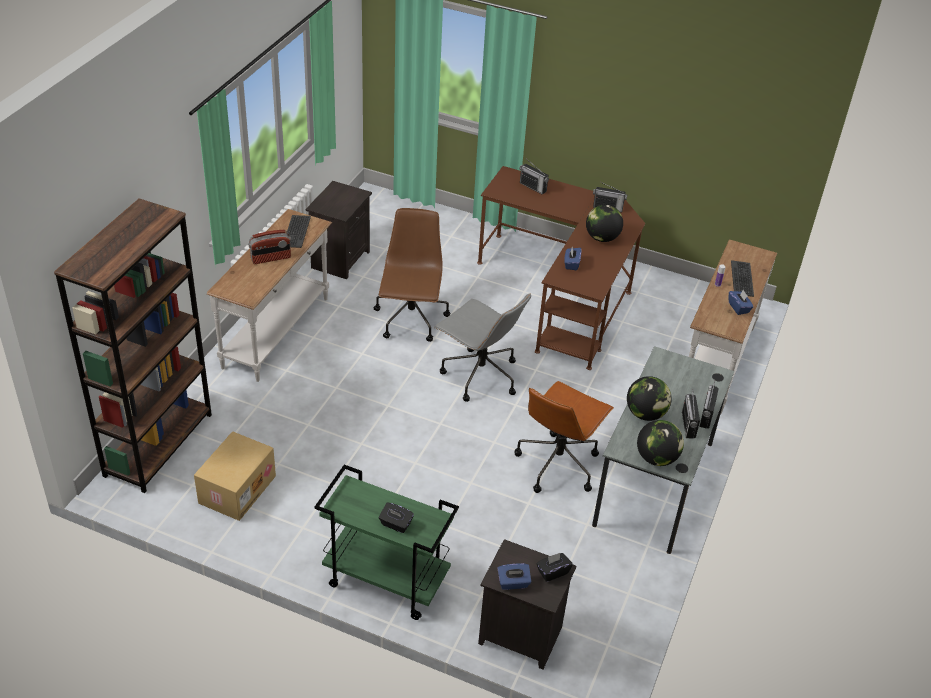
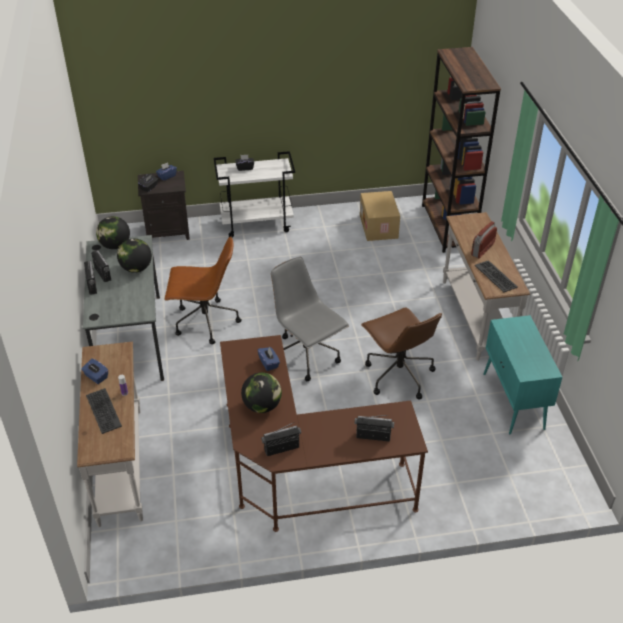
camera: 150 degrees right, 0 degrees up
(340, 259) = (513, 401): black nightstand -> turquoise cabinet
(385, 581) = (257, 223): green cart -> white cart
(479, 375) = (307, 356): grey office chair -> grey office chair turned 45 degrees clockwise
(558, 464) = (205, 322): brown office chair -> brown office chair turned 90 degrees clockwise

